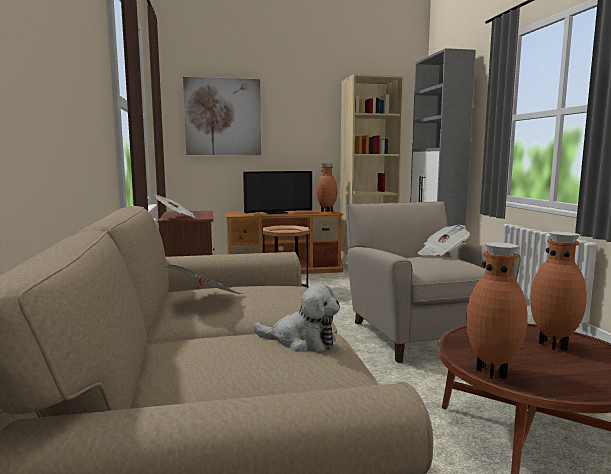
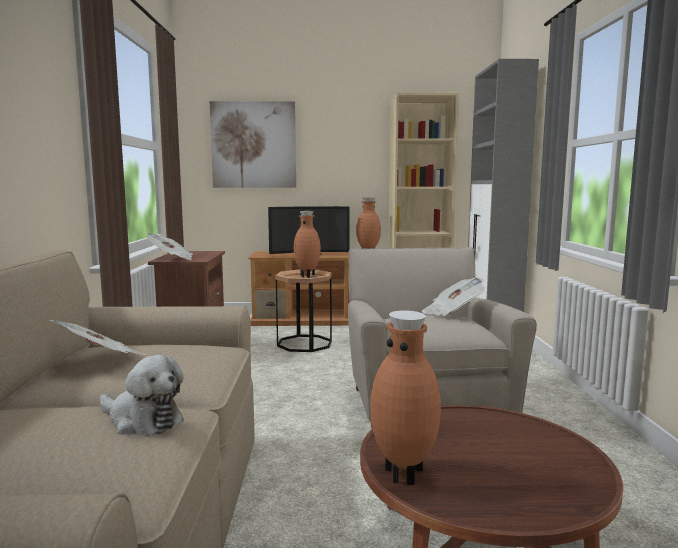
camera: 10 degrees right, 0 degrees up
(554, 345) = (519, 443): brown vase -> brown vase (308, 276)

